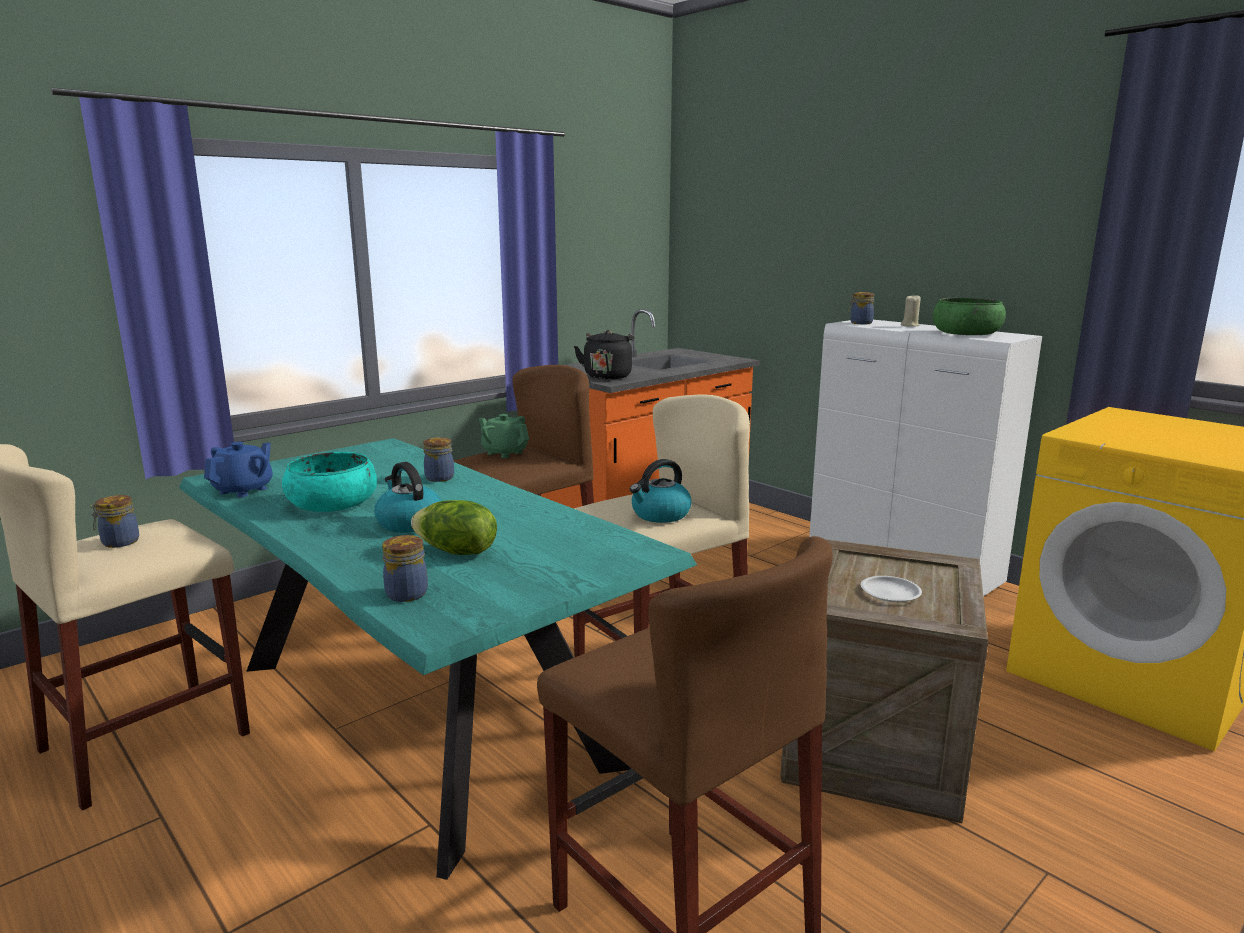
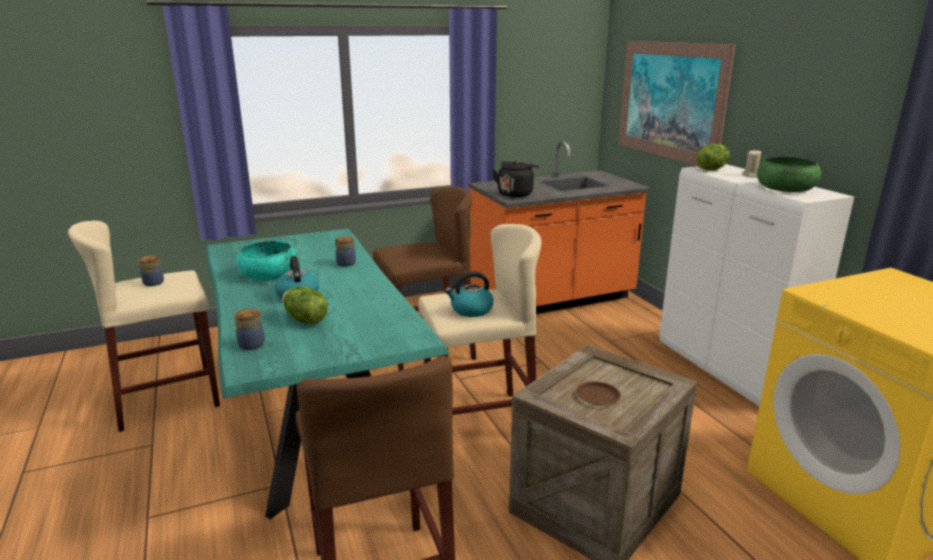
camera: 20 degrees right, 5 degrees up
(244, 490) = (230, 258): blue teapot -> none
(504, 453) = (416, 246): green teapot -> none
(774, 251) = (670, 101): none -> picture
(860, 323) = (711, 169): jar -> lettuce
(890, 593) = (598, 397): white plate -> brown plate

